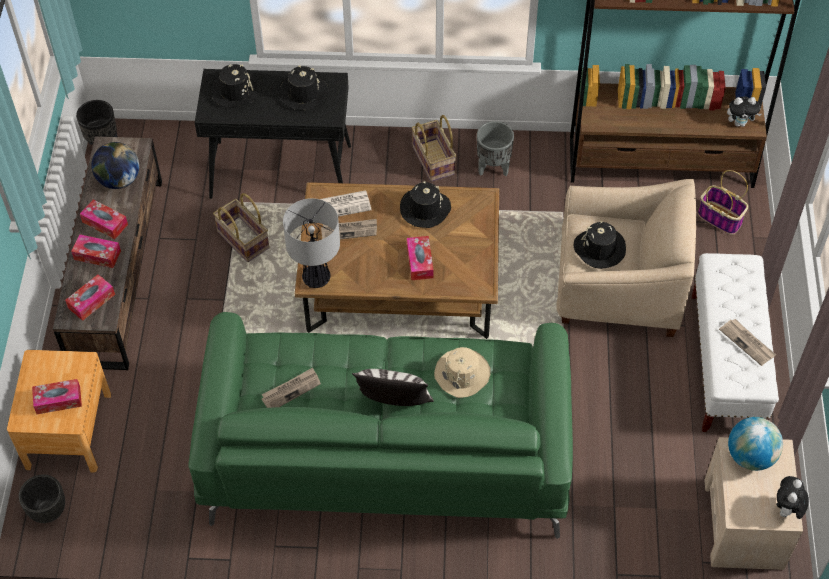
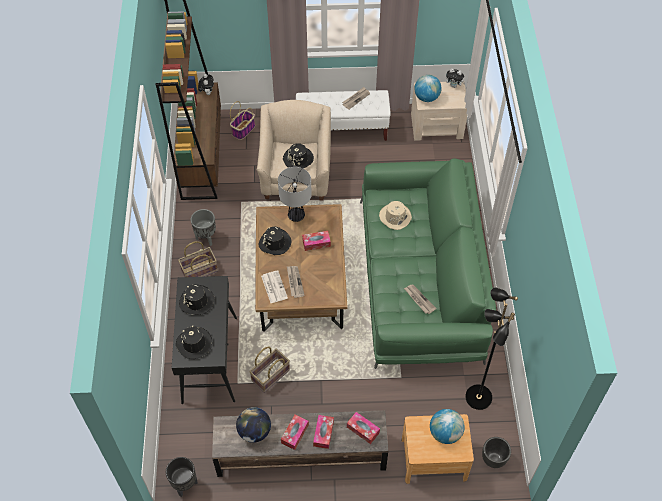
camera: 95 degrees left, 0 degrees up
(58, 400) = (445, 433): tissue box -> globe
(154, 505) = (477, 397): none -> black floor lamp
(317, 278) = (334, 295): table lamp -> table lamp (296, 216)
(394, 403) = (419, 248): pillow -> none

